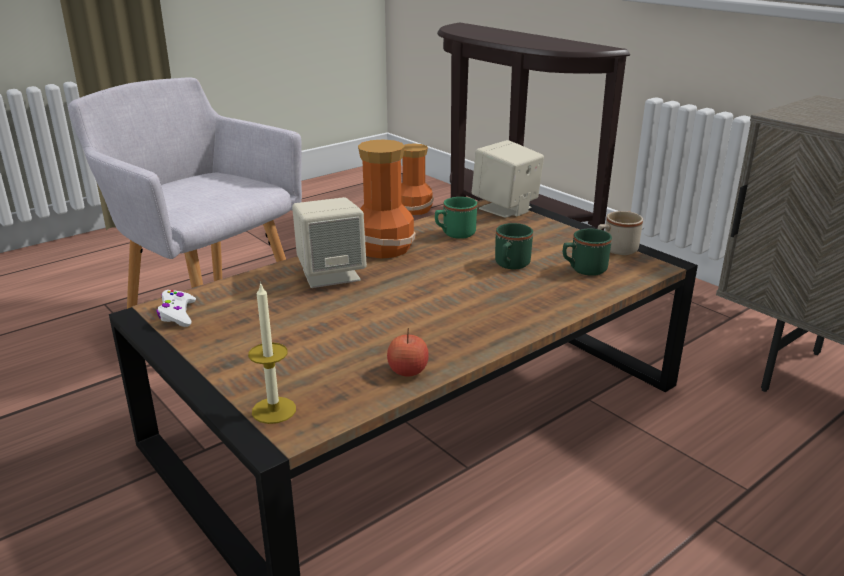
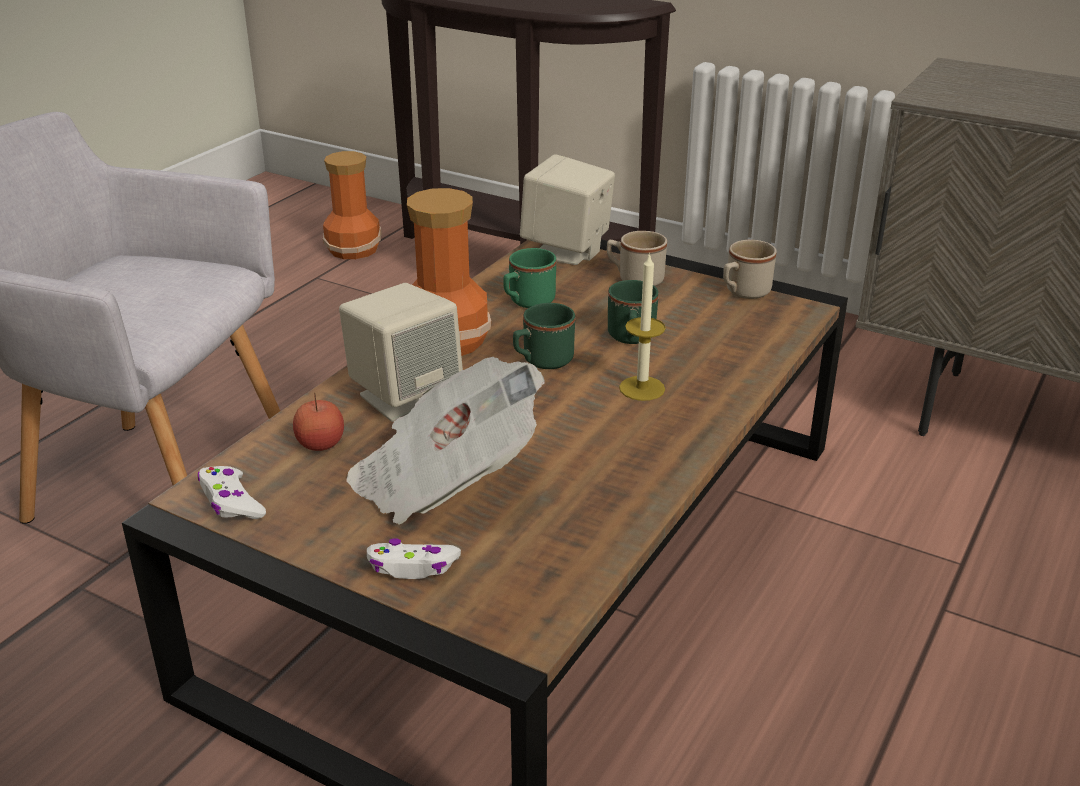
camera: 20 degrees left, 5 degrees up
(254, 373) = (413, 567): none -> white game controller
(274, 410) = (479, 613): candle -> candle (642, 388)
(317, 327) = (445, 480): none -> newspaper
(408, 371) = (608, 518): apple -> apple (320, 444)
(540, 231) = (634, 279): none -> beige mug
(583, 270) = (723, 329): green mug -> green mug (542, 361)

